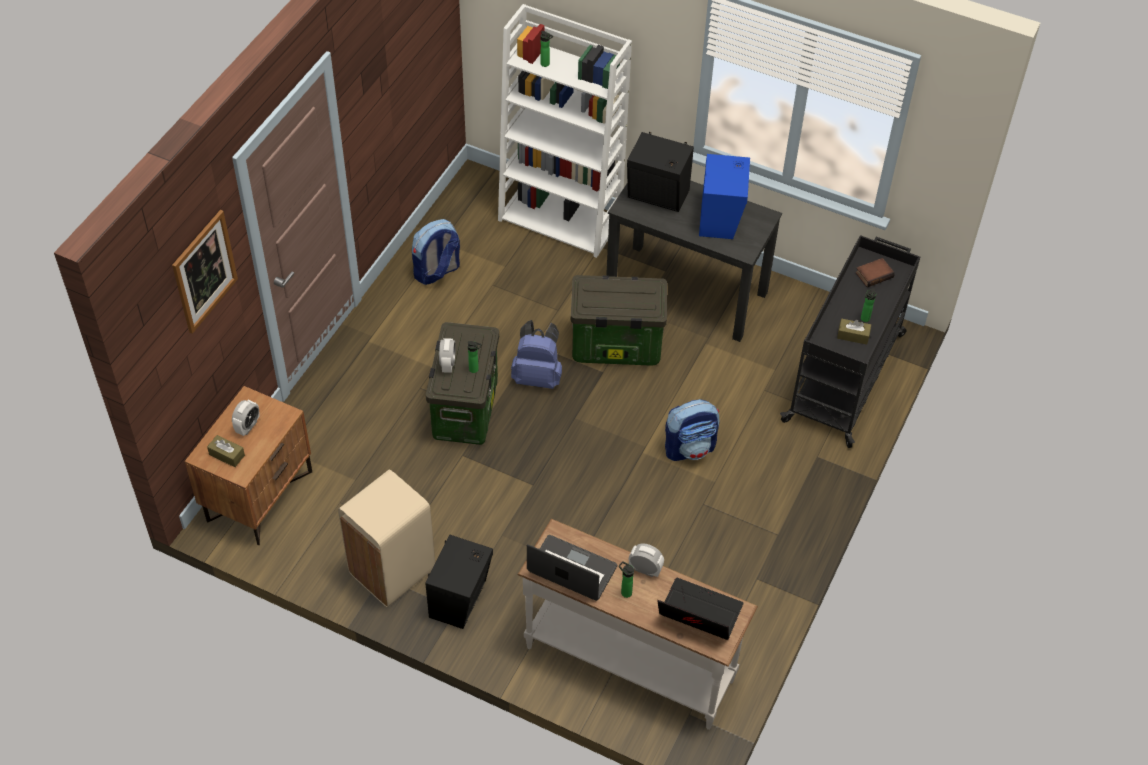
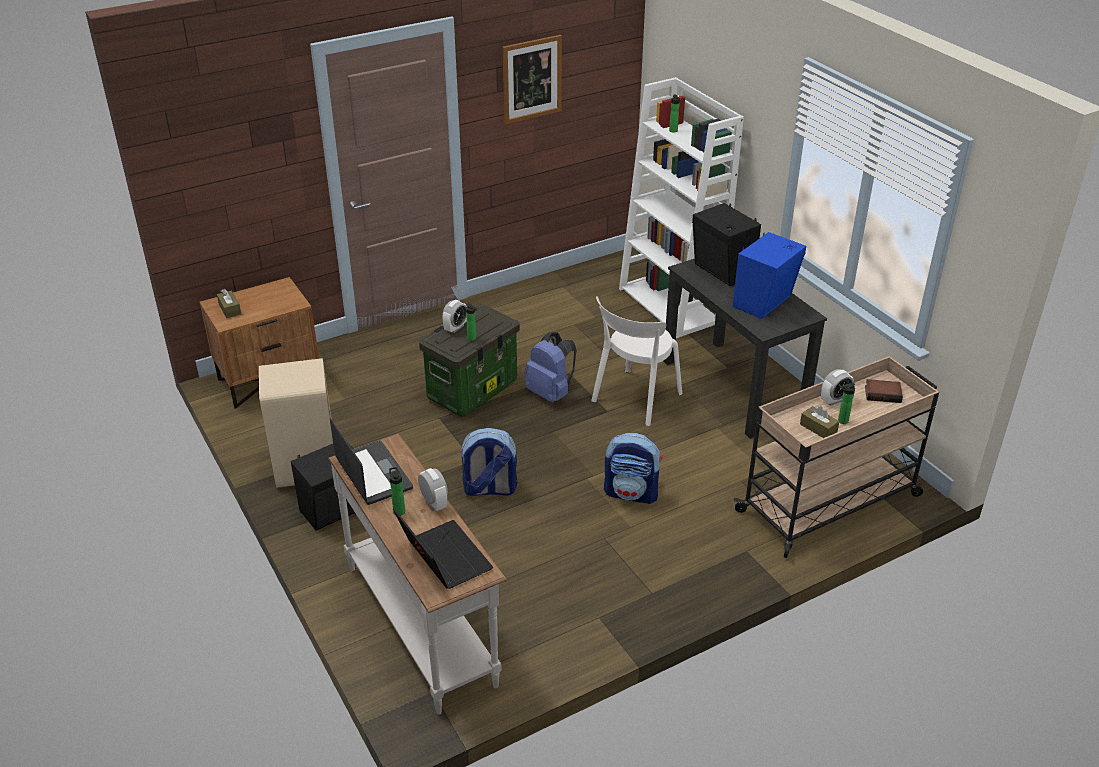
camera: 35 degrees right, 15 degrees down
(204, 271) = (256, 133): picture -> picture (532, 79)
(248, 426) = (263, 299): alarm clock -> alarm clock (834, 400)
(436, 272) = (539, 302): backpack -> backpack (489, 489)
(615, 347) = (634, 399): storage box -> white chair
(845, 376) = (830, 503): black cart -> beige cart

